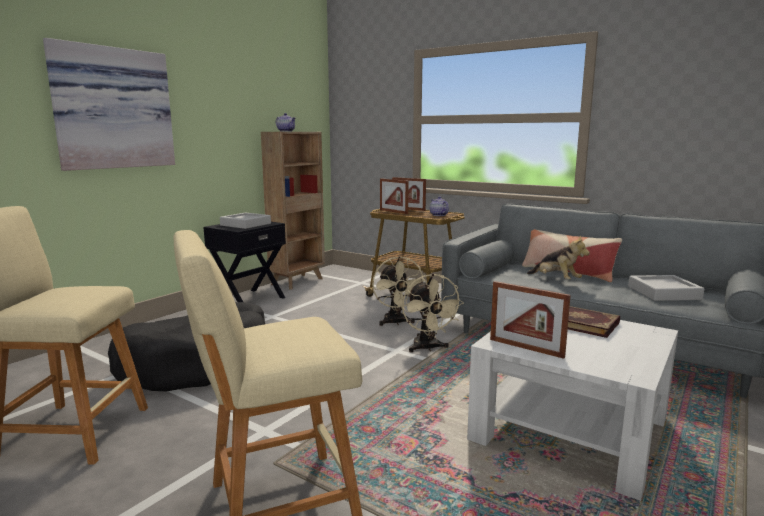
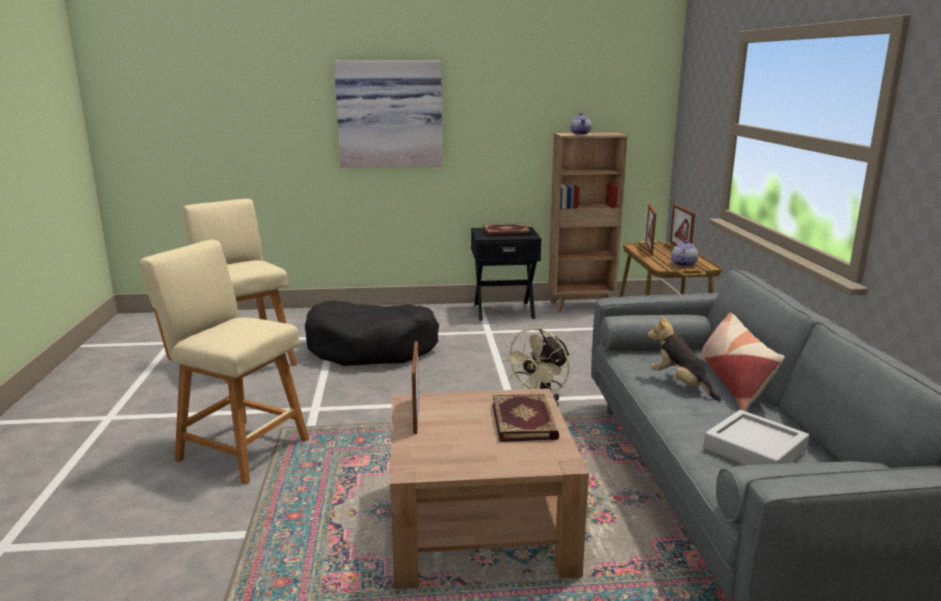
camera: 50 degrees right, 5 degrees up
(245, 224) = (506, 232): grey tray -> book
(396, 323) = (571, 377): beige fan -> none
(556, 280) = (680, 384): plush toy -> plush toy turned 135 degrees clockwise
(570, 430) = (479, 526): white coffee table -> brown coffee table

